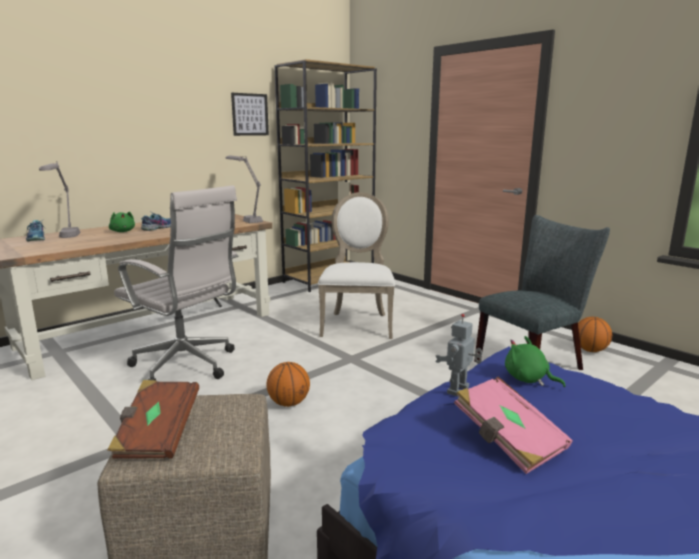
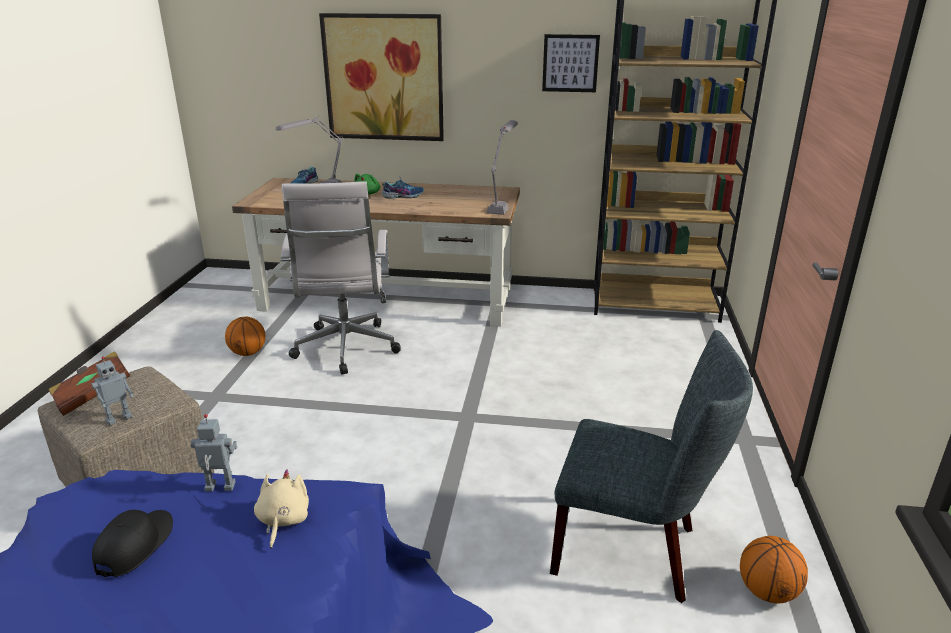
camera: 50 degrees right, 10 degrees up
(101, 128) = (384, 78): none -> picture
(233, 429) = (118, 418): none -> toy robot
(289, 403) = (339, 428): basketball -> basketball (248, 353)
(357, 324) = (557, 380): white chair -> none
(508, 440) = (135, 545): pink book -> black cap
(528, 379) = (283, 521): green plush toy -> beige plush toy

